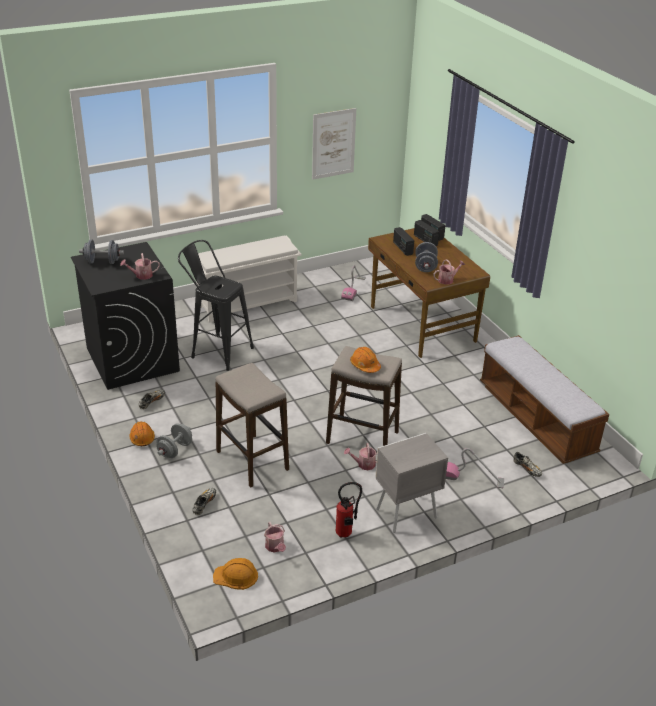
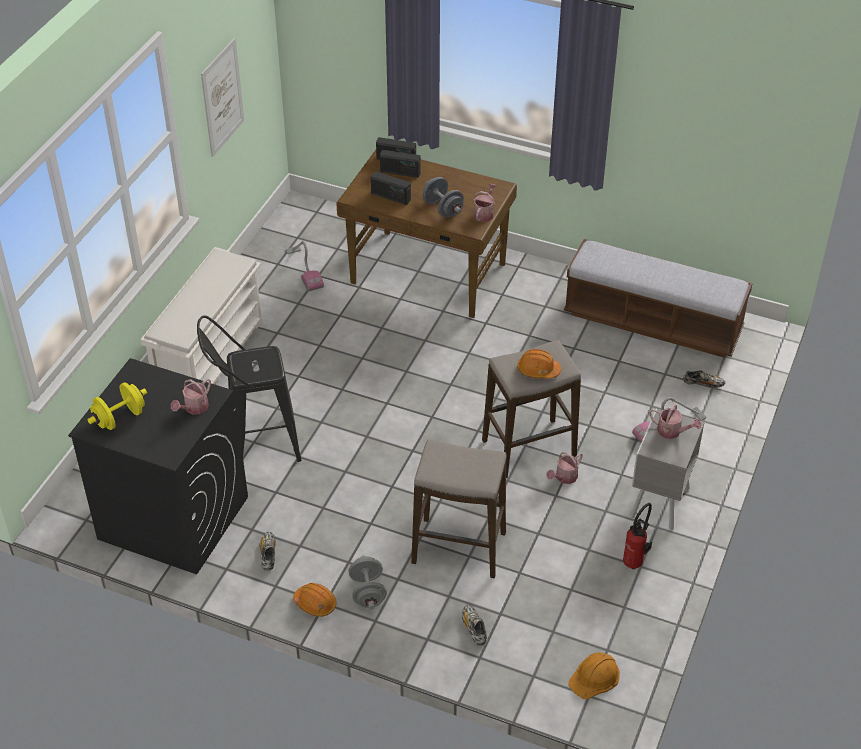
camera: 40 degrees left, 10 degrees up
(102, 262) = (120, 418): grey dumbbell -> yellow dumbbell
(275, 547) = (592, 622): watering can -> watering can (672, 432)

